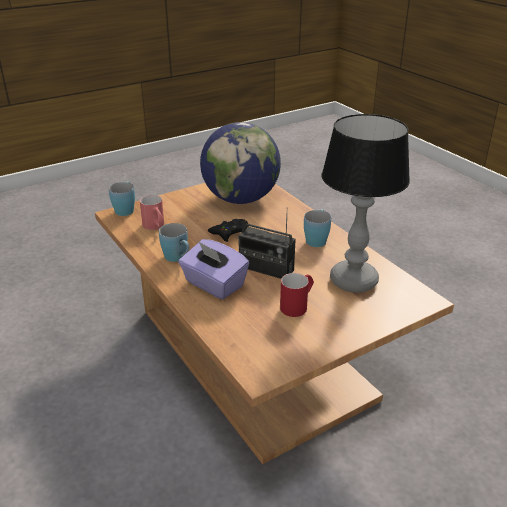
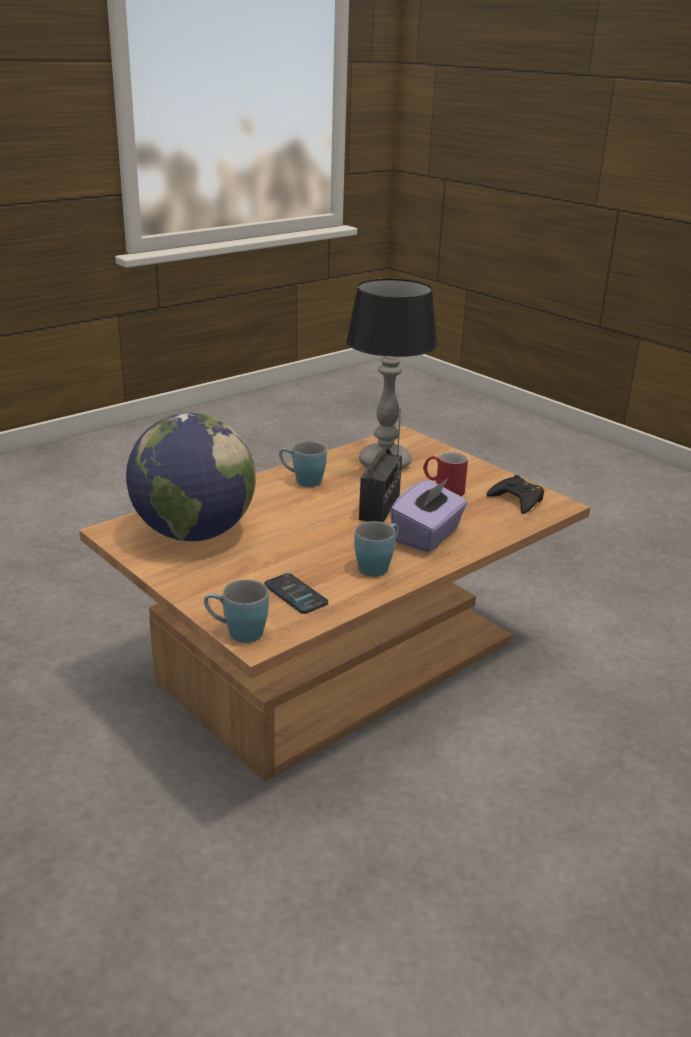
camera: 100 degrees left, 5 degrees down
(155, 227) = (295, 594): red mug -> phone
(231, 233) = (300, 534): black game controller -> black game controller (517, 500)

